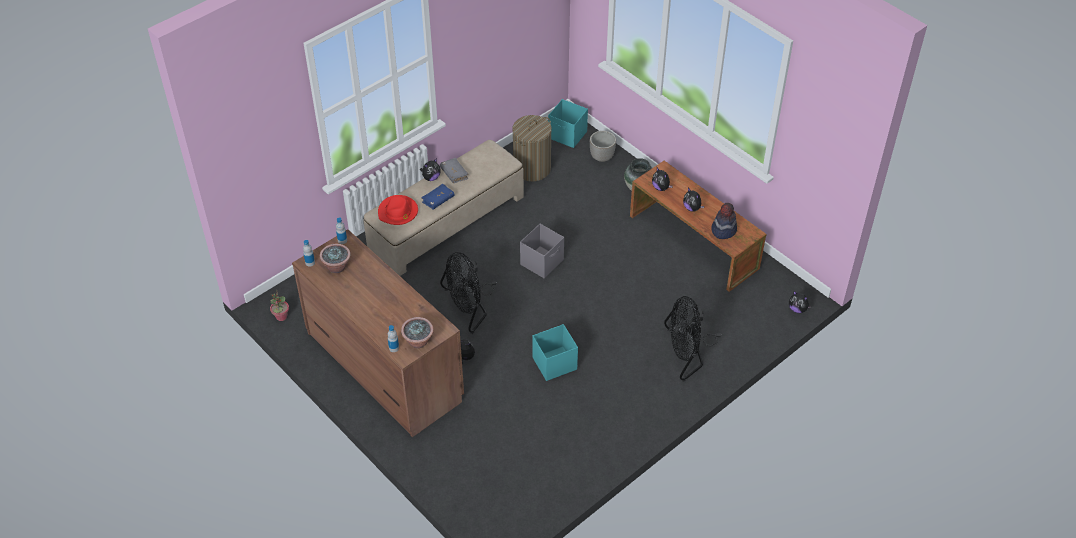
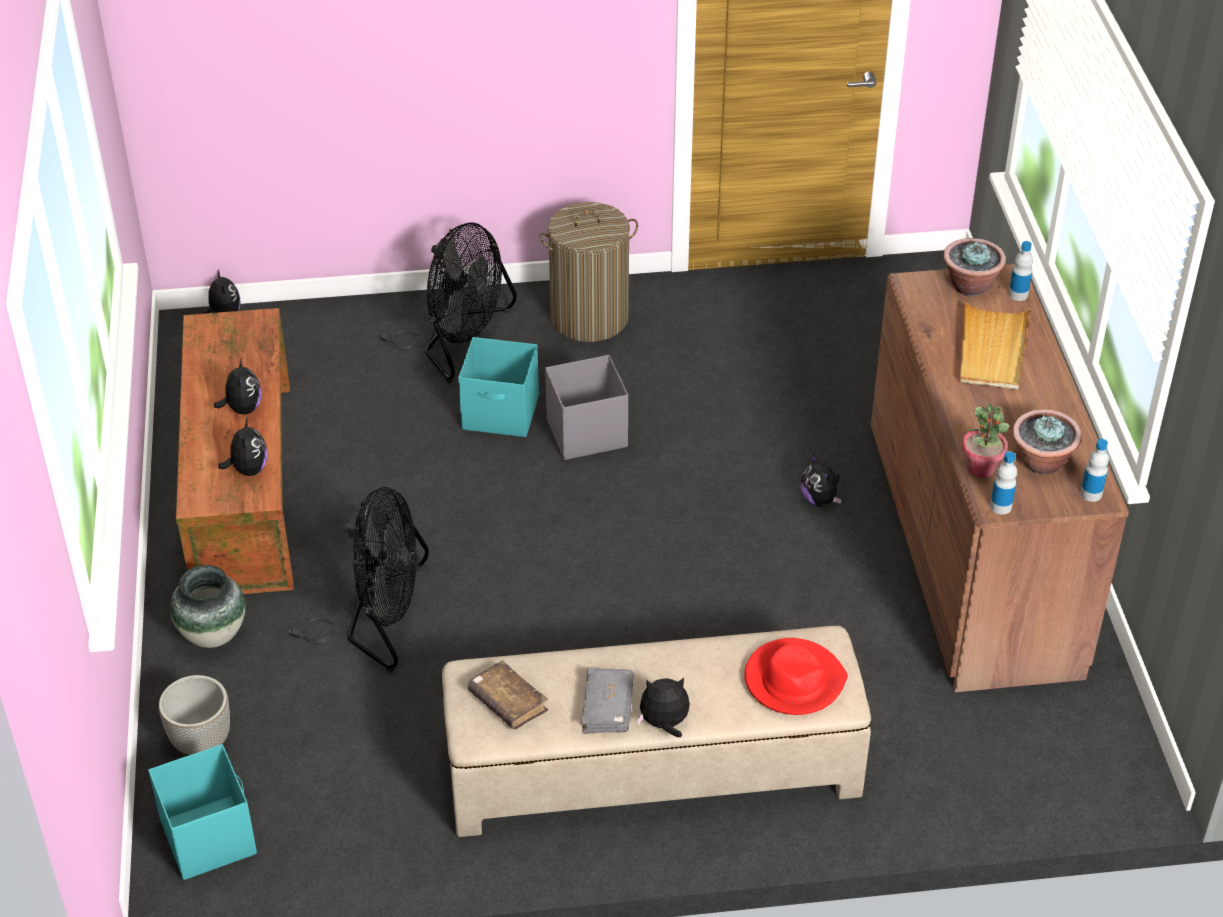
camera: 145 degrees left, 5 degrees down
(281, 317) = (1125, 740): potted plant -> potted plant (981, 469)
(388, 311) = (992, 350): none -> beige tray
(438, 200) = (690, 665): blue book -> none
(469, 305) = (740, 580): black fan -> black fan (376, 619)
(488, 159) = (508, 702): none -> brown book
(532, 168) = (367, 796): laundry basket -> laundry basket (589, 317)
(542, 262) = (540, 588): grey storage box -> grey storage box (585, 433)
(554, 363) = (679, 422): turquoise storage box -> turquoise storage box (501, 414)
(723, 230) = (241, 351): hat -> none

